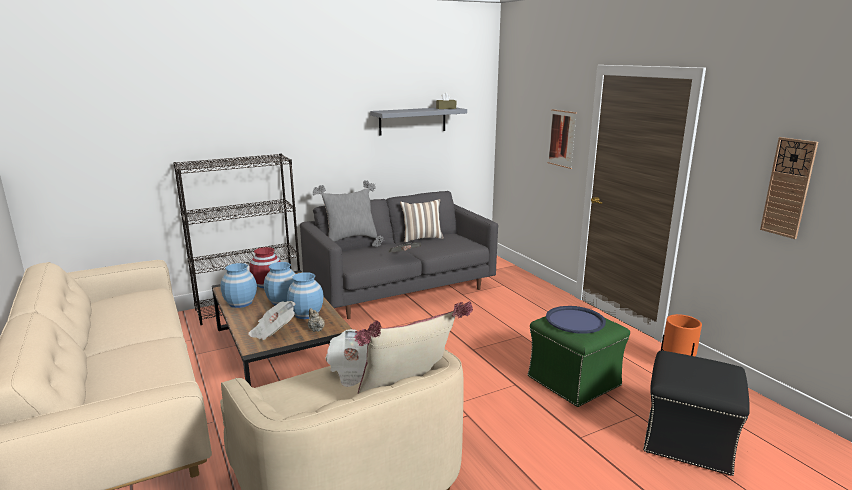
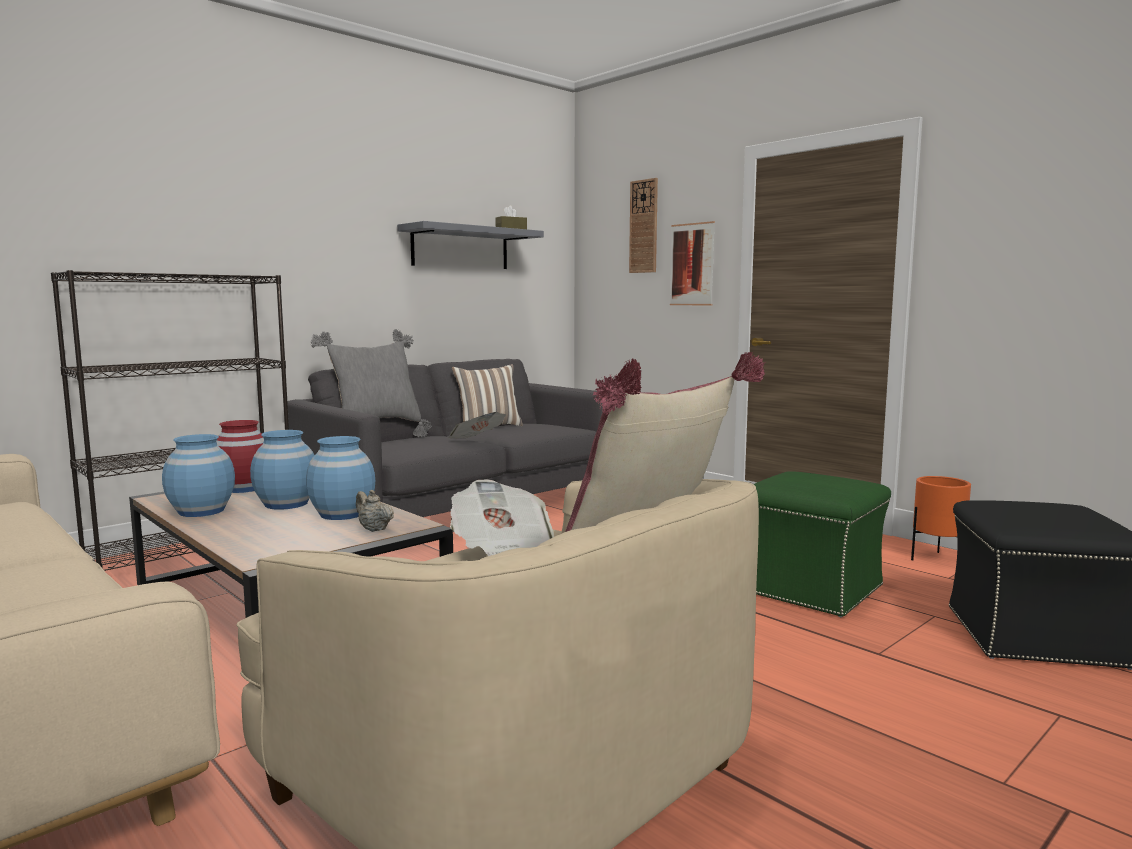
camera: 15 degrees left, 10 degrees down
(273, 331) = (289, 538): newspaper -> none
(575, 320) = (807, 481): blue tray -> none
(788, 188) = (1076, 255): wall clock -> wall clock (644, 226)

